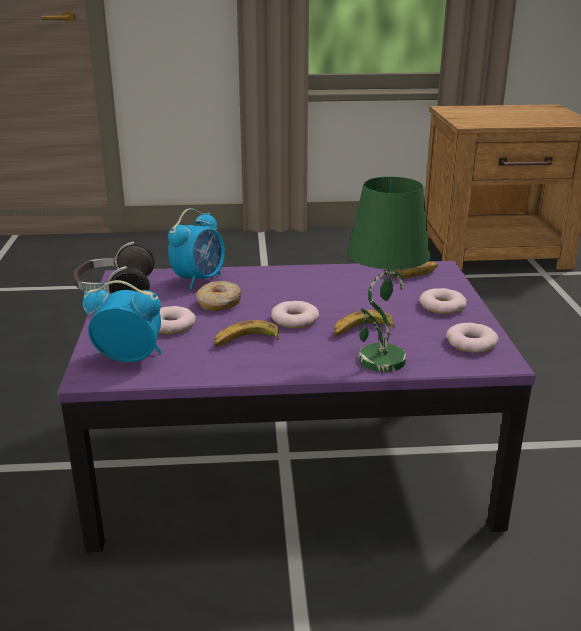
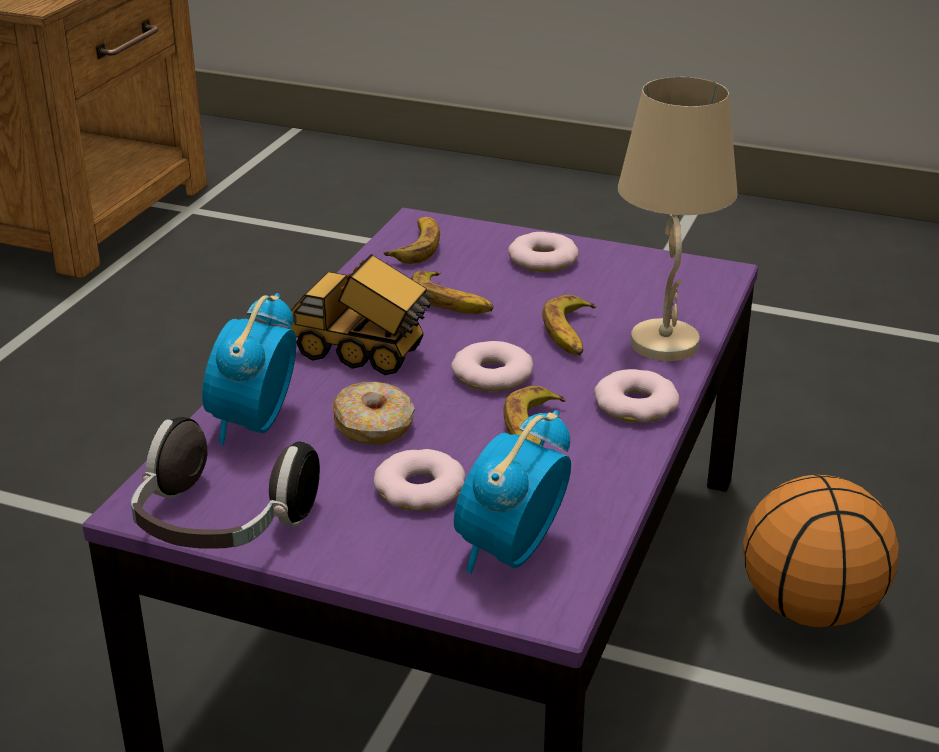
camera: 65 degrees left, 5 degrees up
(199, 280) = (254, 425): alarm clock -> alarm clock turned 135 degrees counterclockwise
(284, 286) = (363, 354): none -> toy truck
(361, 294) = (451, 302): none -> banana
(381, 360) = (666, 344): green table lamp -> beige table lamp
(396, 602) = (809, 609): none -> basketball
(471, 343) = (661, 275): donut -> donut (636, 405)

